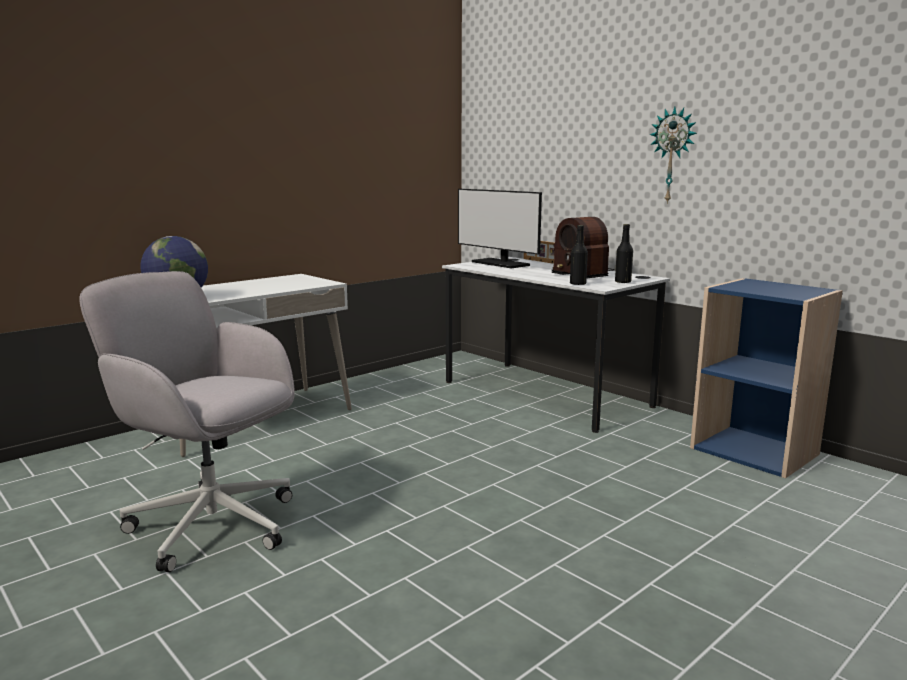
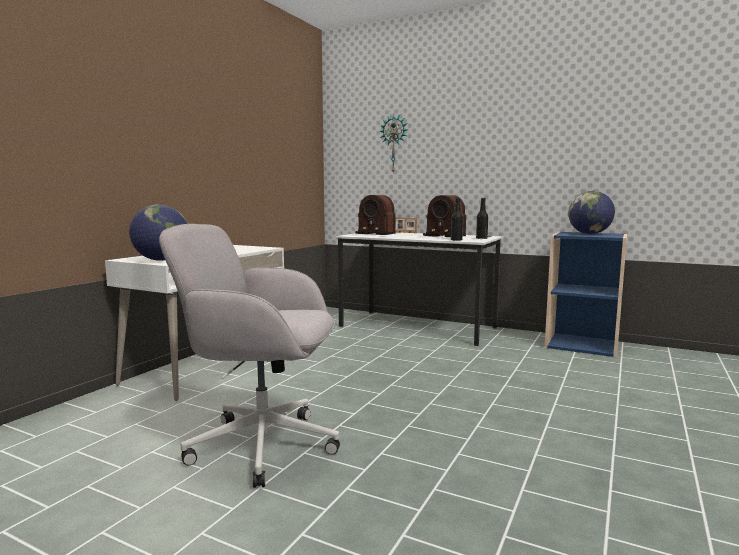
camera: 20 degrees left, 5 degrees down
(500, 264) = (375, 234): monitor -> radio
(673, 155) = (501, 153): wall clock -> wall clock (394, 144)
(774, 287) = (589, 234): none -> globe

